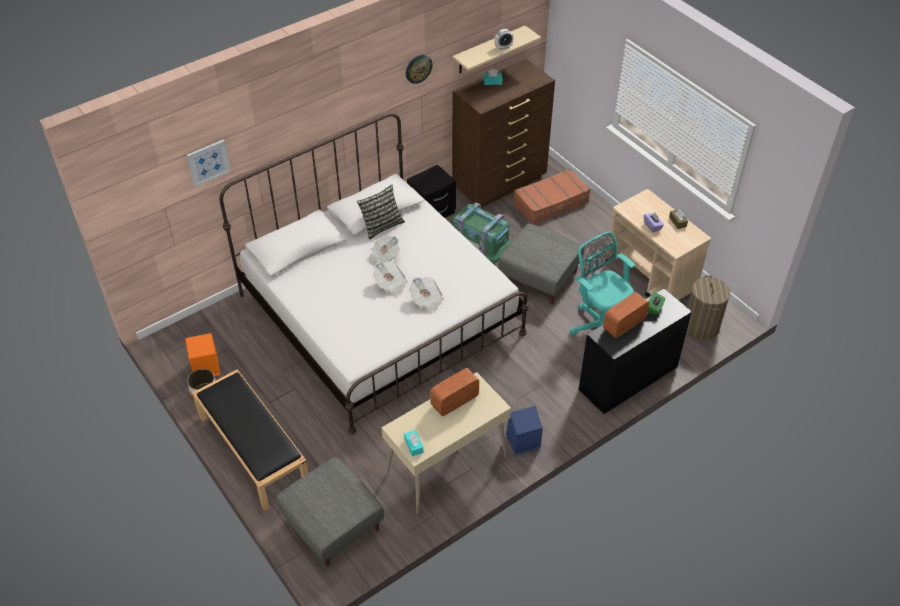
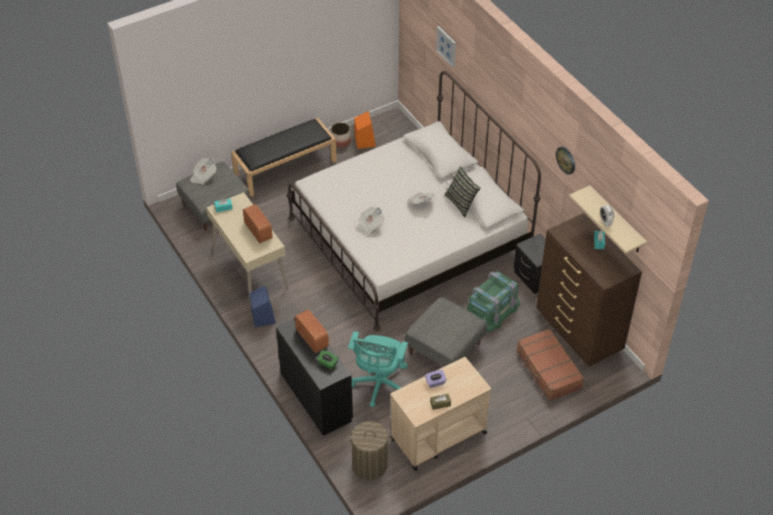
camera: 95 degrees right, 0 degrees up
(390, 284) = (390, 206): newspaper -> newspaper (203, 176)
(599, 326) = (379, 385): turquoise office chair -> turquoise office chair turned 135 degrees clockwise

